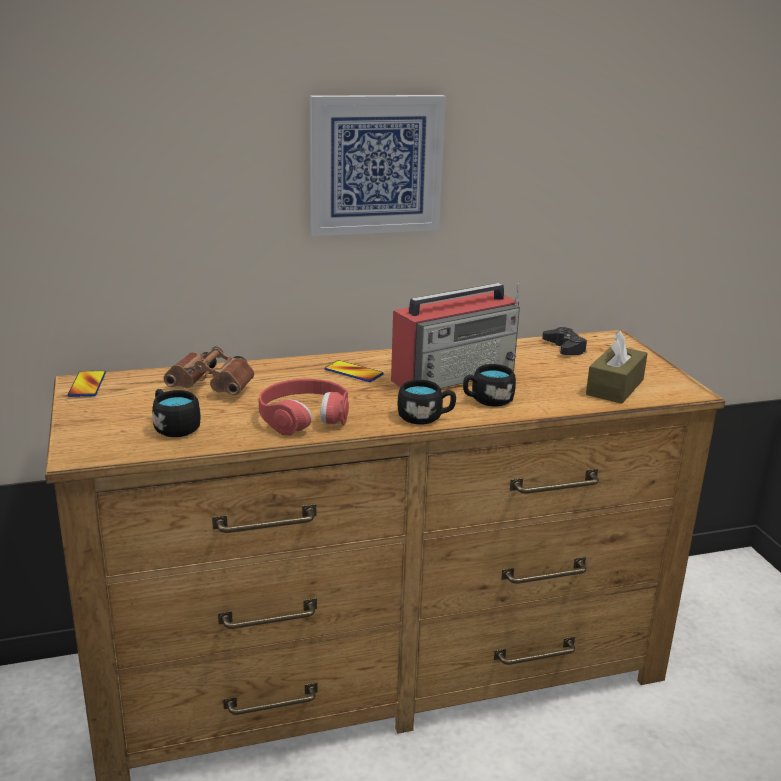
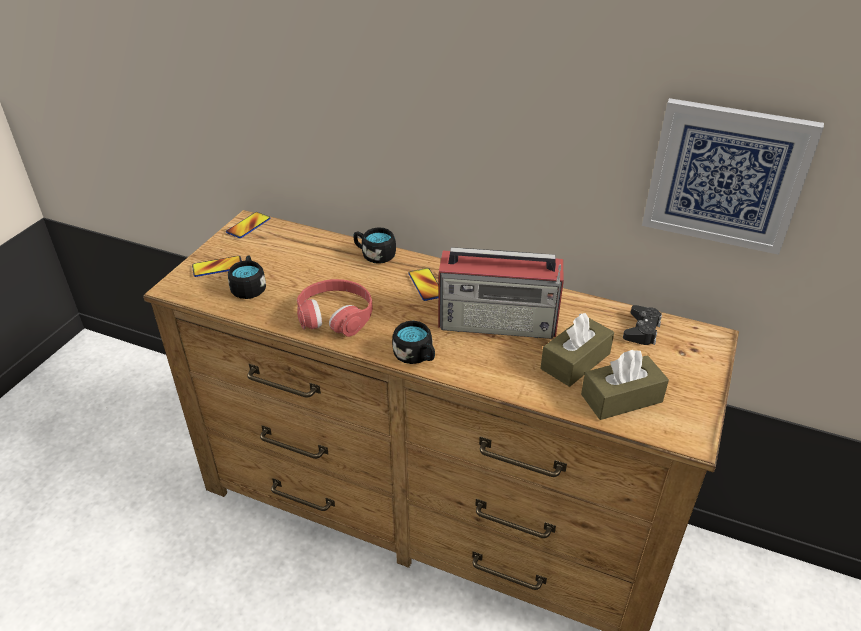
camera: 40 degrees right, 15 degrees up
(106, 424) = (217, 267): none -> phone
(214, 388) = (315, 261): brown binoculars -> none
(375, 164) = (487, 106): picture -> picture (726, 176)
(487, 400) = (487, 361): black mug -> black mug (374, 255)
(550, 379) = (575, 361): none -> brown tissue box

